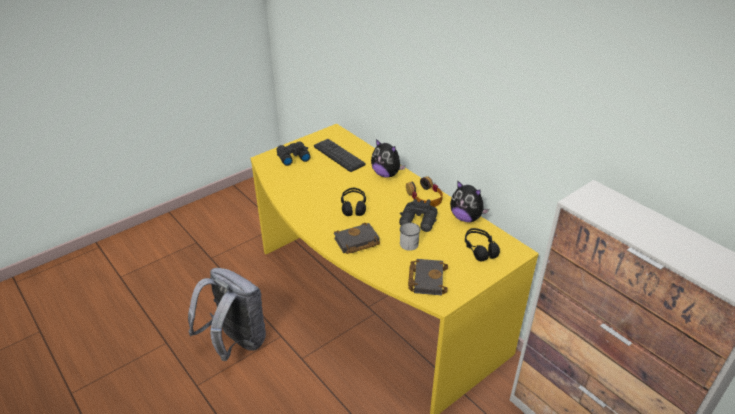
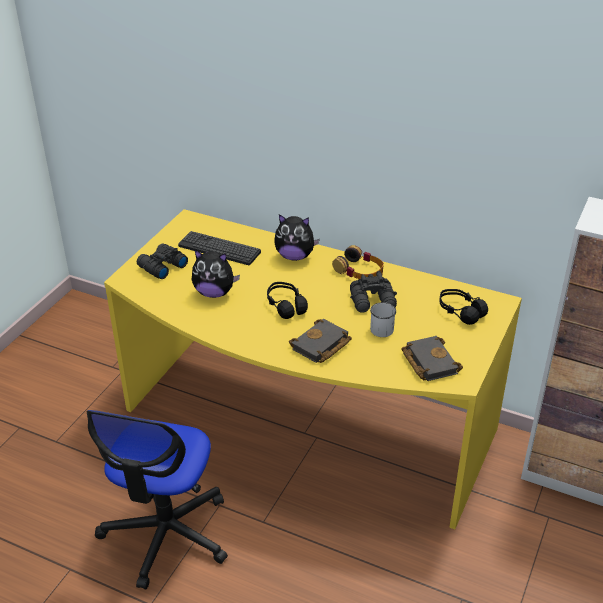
camera: 25 degrees left, 0 degrees up
(236, 342) = (166, 534): grey backpack -> office chair
(466, 218) = (421, 281): plush toy -> plush toy (214, 293)

